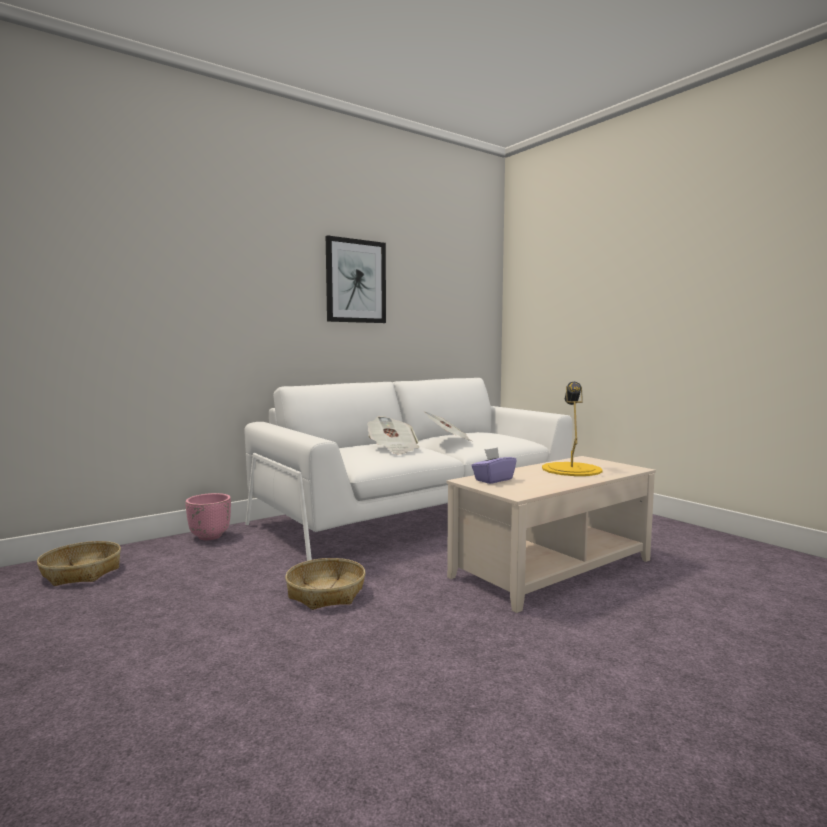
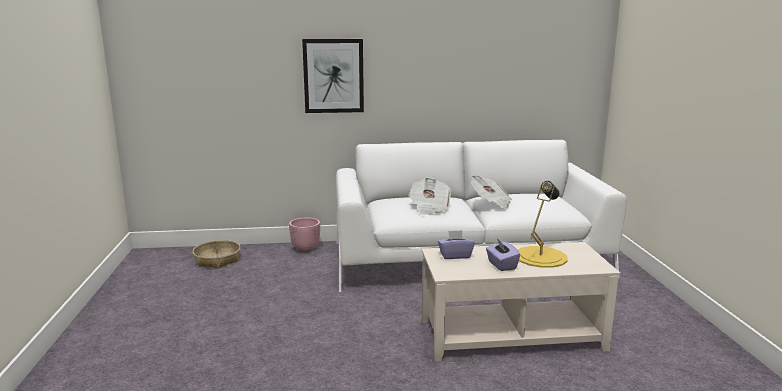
camera: 30 degrees right, 10 degrees up
(326, 593) = (331, 311): basket -> none
(355, 281) = (440, 50): picture -> picture (333, 76)
(552, 480) = (501, 265): none -> purple tissue box

